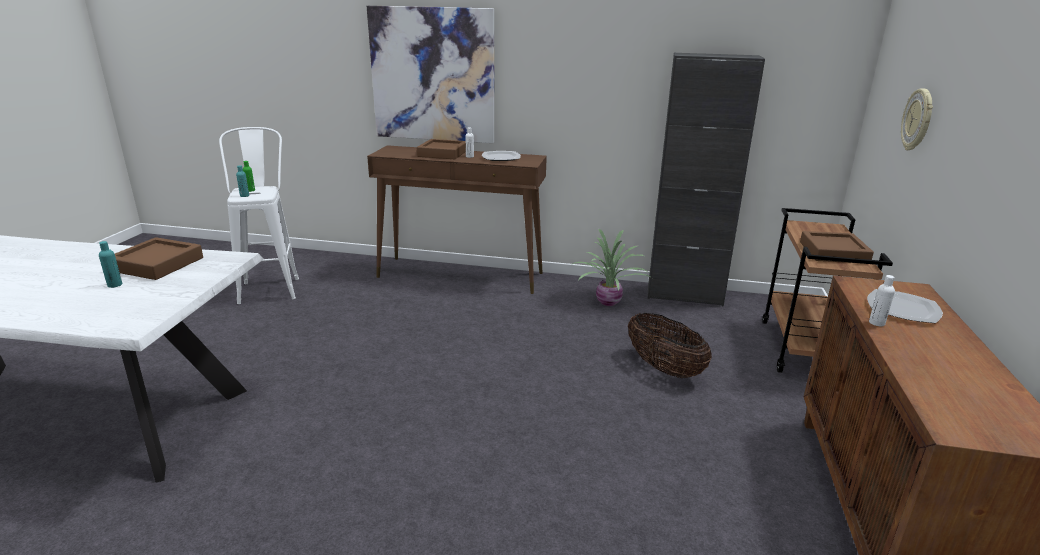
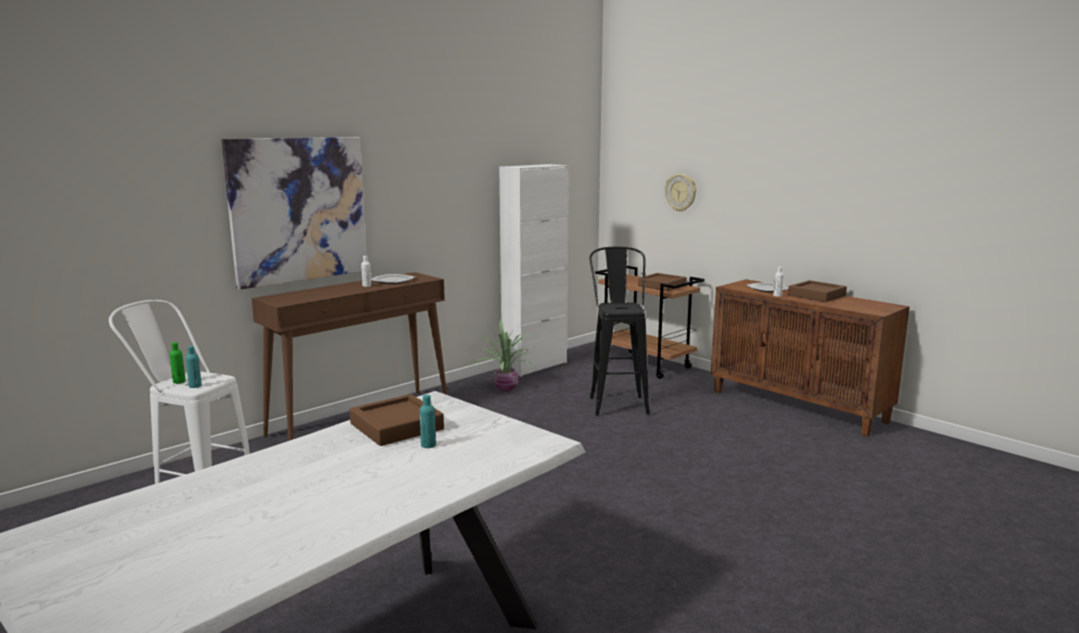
camera: 55 degrees left, 10 degrees down
(442, 153) = (335, 289): brown tray -> brown tray (816, 295)
(664, 368) = (617, 402): basket -> black stool
(684, 295) = (534, 366): black cabinet -> white cabinet

